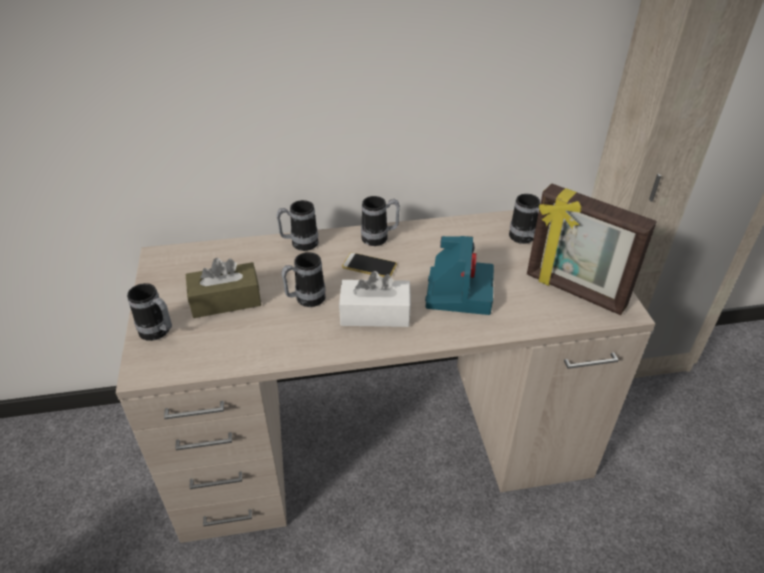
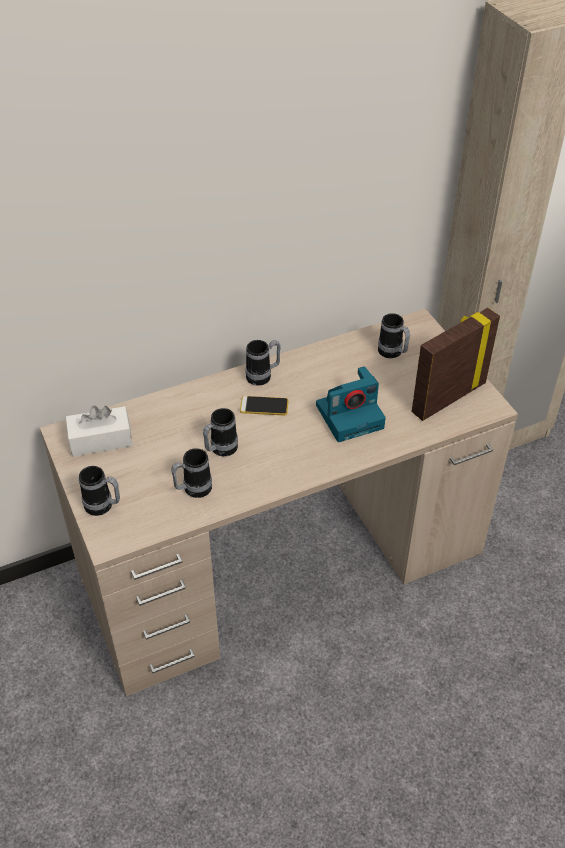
camera: 15 degrees left, 5 degrees up
(226, 300) = (149, 465): brown tissue box -> none
(299, 244) = (191, 396): mug -> mug (192, 490)
(375, 314) = (286, 451): white tissue box -> white tissue box (100, 440)
(458, 291) = (350, 415): camera -> camera turned 75 degrees clockwise
(574, 291) = (447, 397): picture frame -> picture frame turned 120 degrees clockwise

